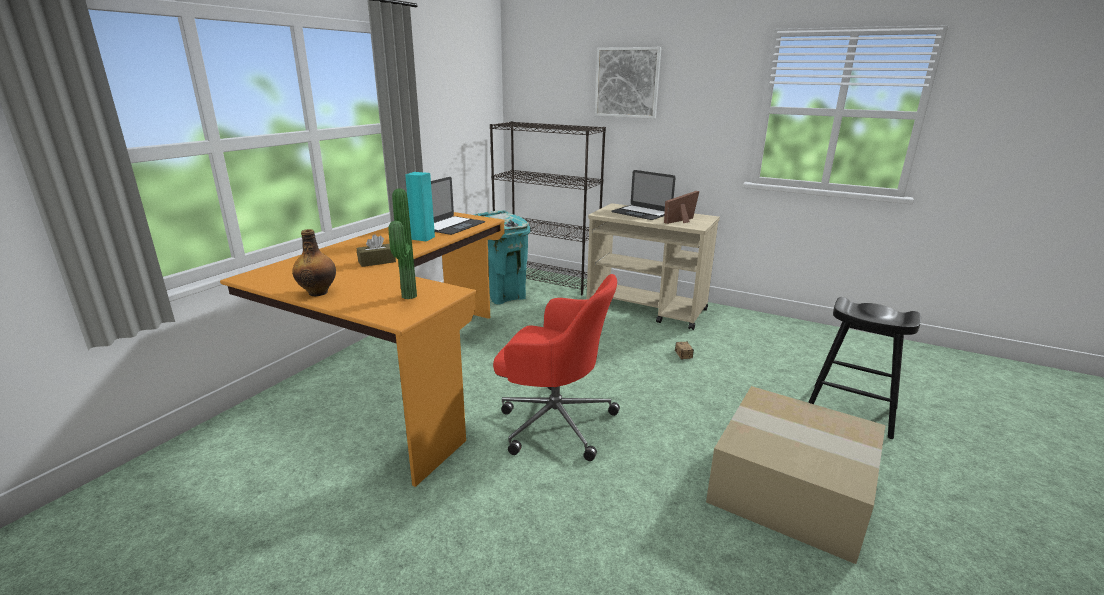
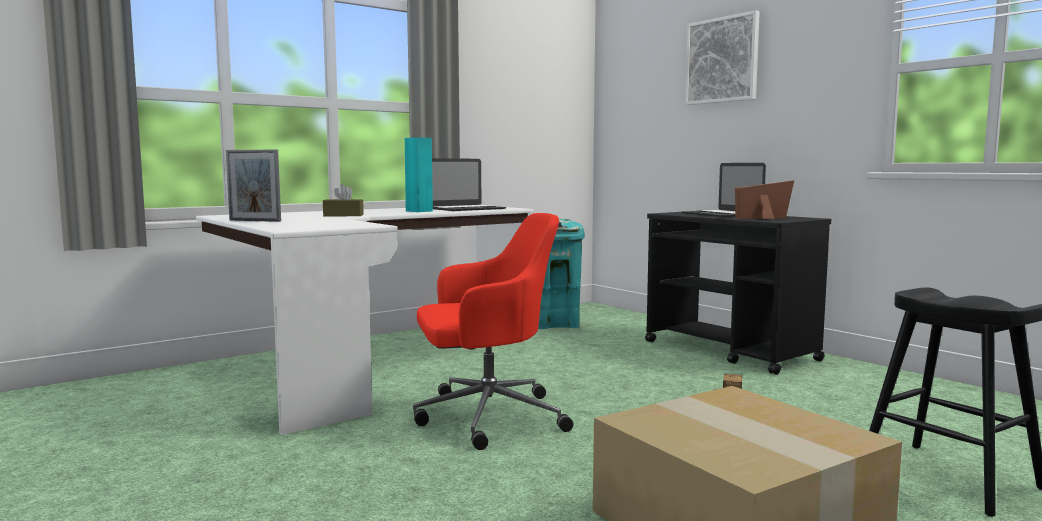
camera: 25 degrees right, 15 degrees down
(318, 292) = (255, 221): bottle -> picture frame
(402, 376) = (369, 364): orange desk -> white desk
(406, 296) = (322, 224): potted plant -> none
(546, 280) = (624, 317): black bookcase -> none
(554, 421) = (486, 417): red office chair -> red office chair turned 60 degrees counterclockwise
(647, 309) = (731, 351): beige cart -> black cart

